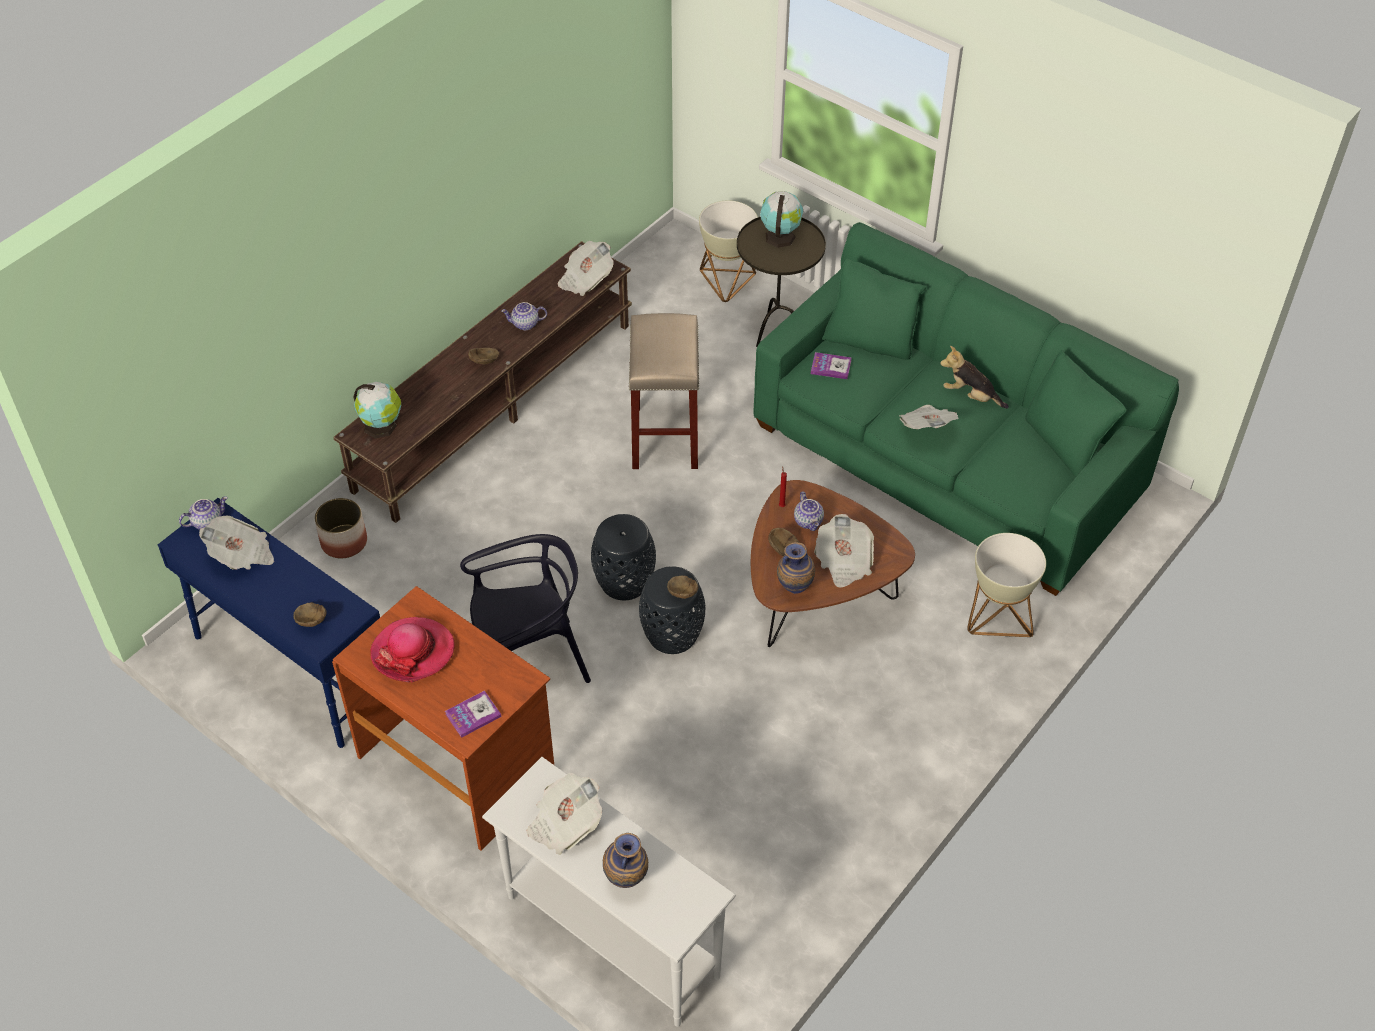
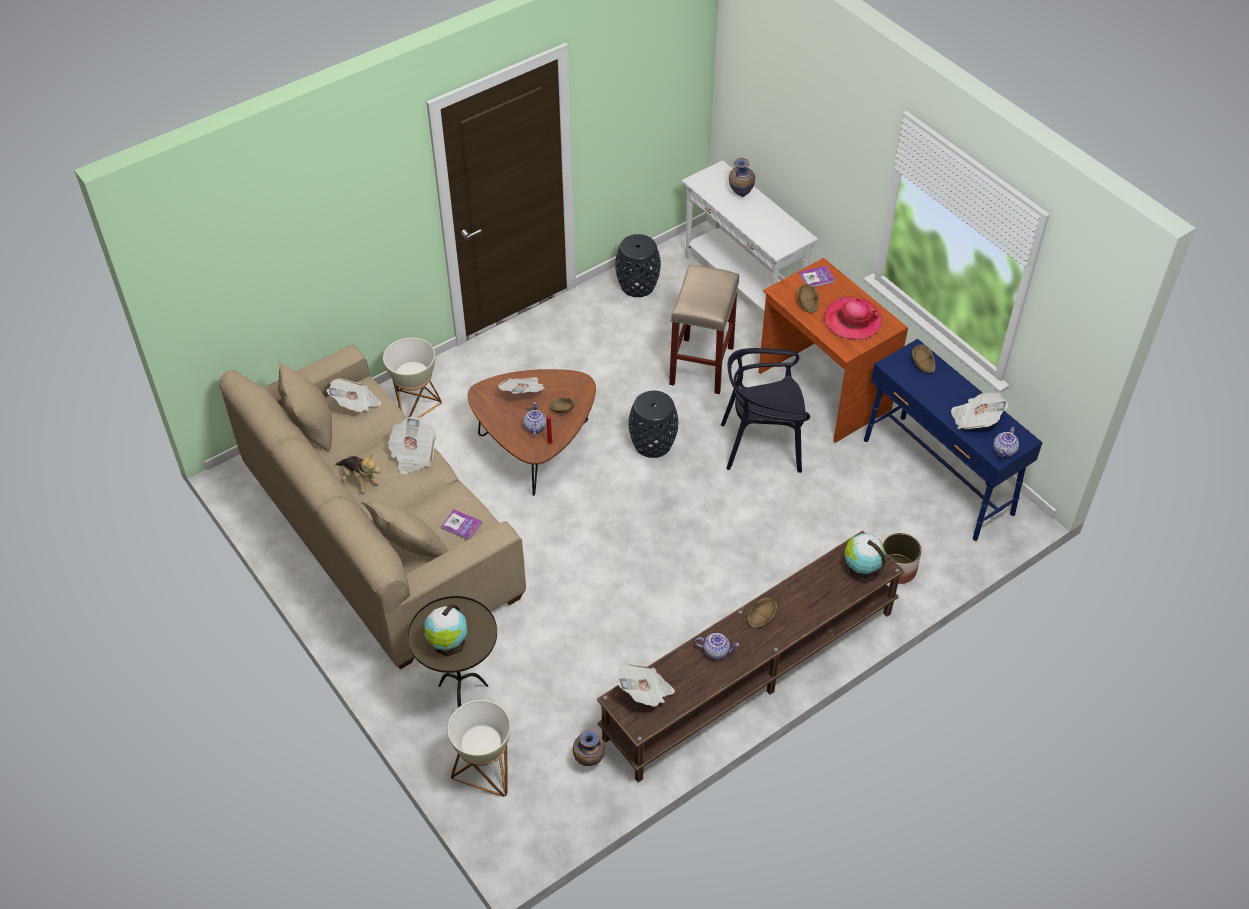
camera: 165 degrees left, 0 degrees up
(207, 521) = (1004, 451): teapot -> teapot turned 45 degrees counterclockwise
(564, 824) = (769, 225): newspaper -> newspaper (356, 404)
(624, 581) = (677, 489): black stool -> black stool (637, 286)
(666, 438) = (605, 605): beige stool -> beige stool (701, 364)
(682, 592) = (647, 399): brown bowl -> brown bowl (807, 304)
(794, 589) = (566, 383): vase -> vase (589, 762)
(946, 462) = (381, 531): green sofa -> beige sofa

